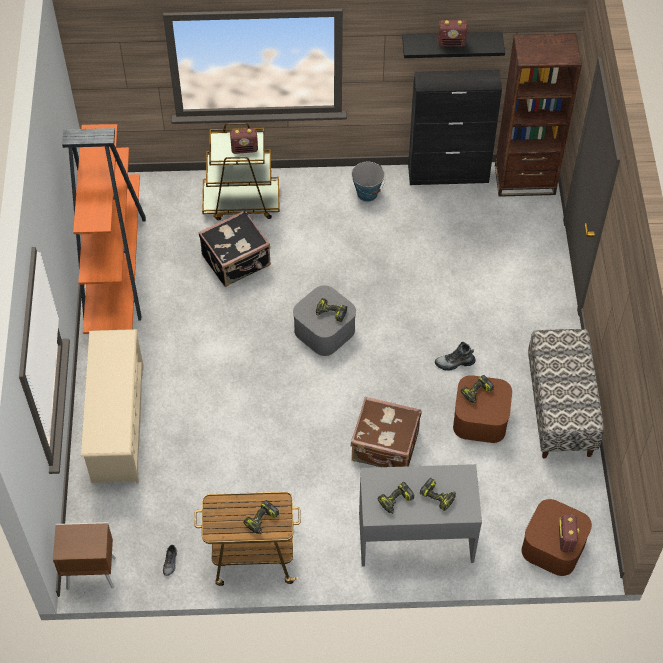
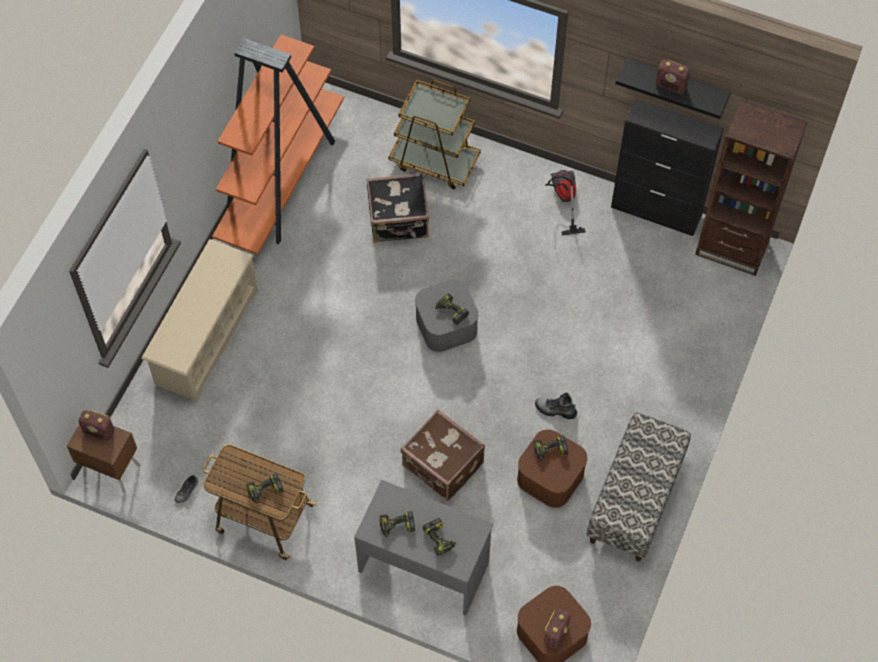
camera: 25 degrees right, 5 degrees up
(245, 149) = (441, 113): radio -> radio (99, 432)
(367, 193) = (563, 200): bucket -> vacuum cleaner

